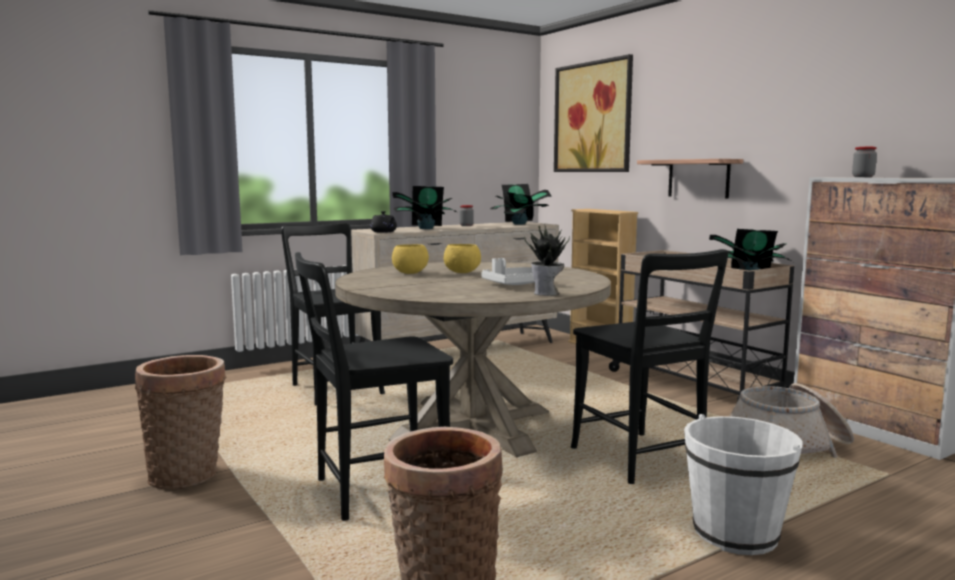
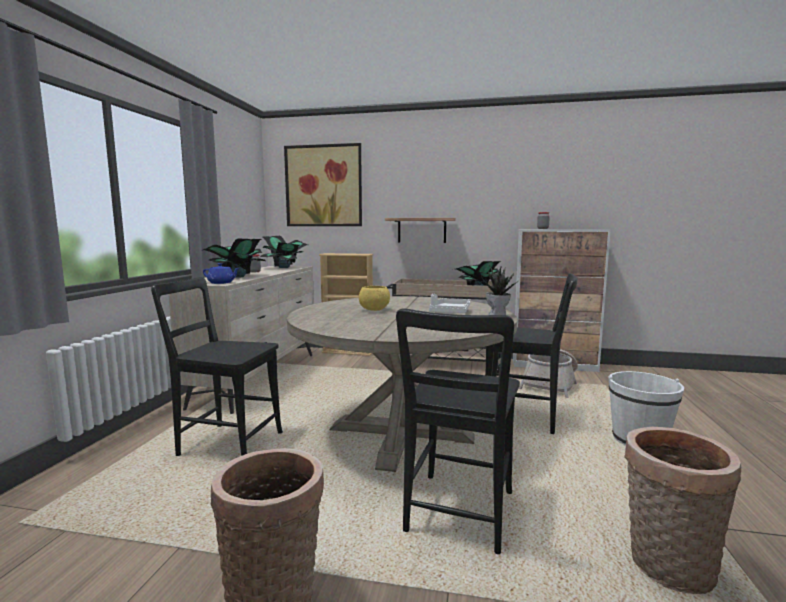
camera: 45 degrees left, 0 degrees up
(384, 232) = (221, 283): black teapot -> blue teapot
(411, 273) = (343, 316): yellow bowl -> none

